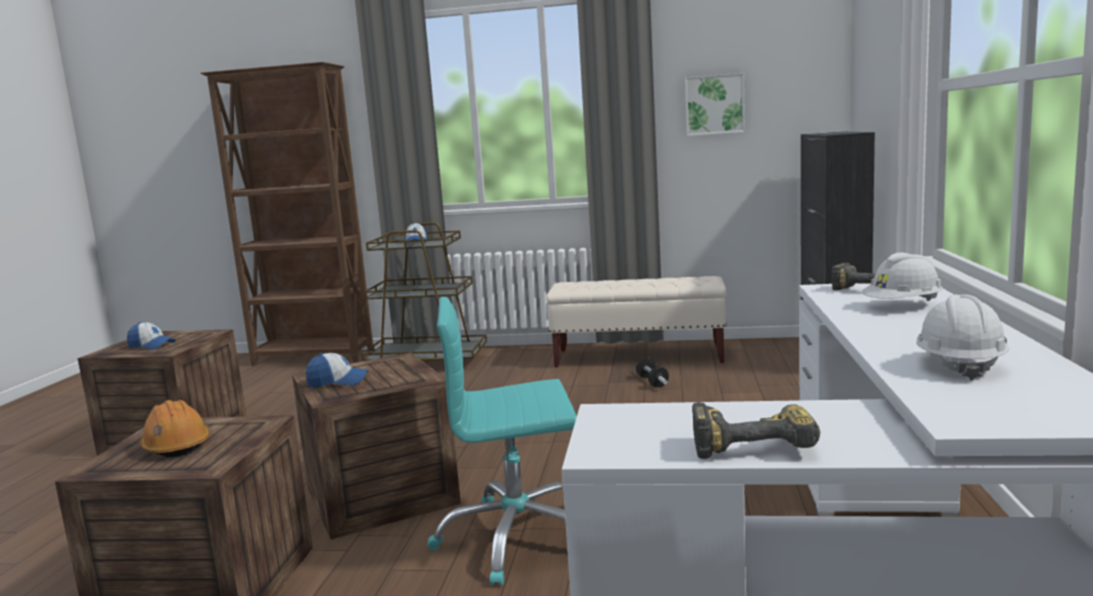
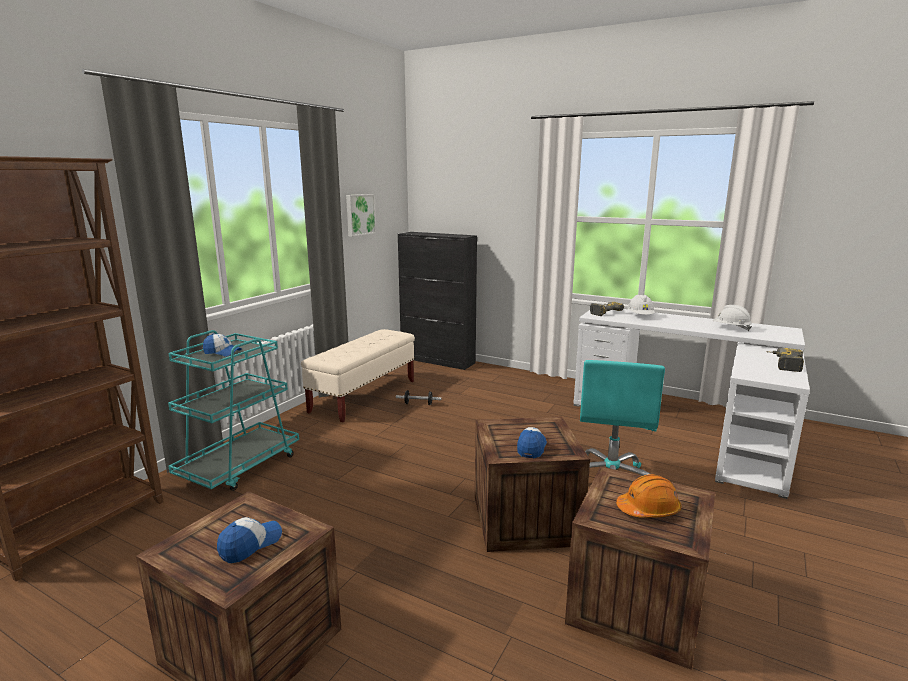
camera: 70 degrees left, 5 degrees up
(428, 363) = (240, 466): brown cart -> turquoise cart

